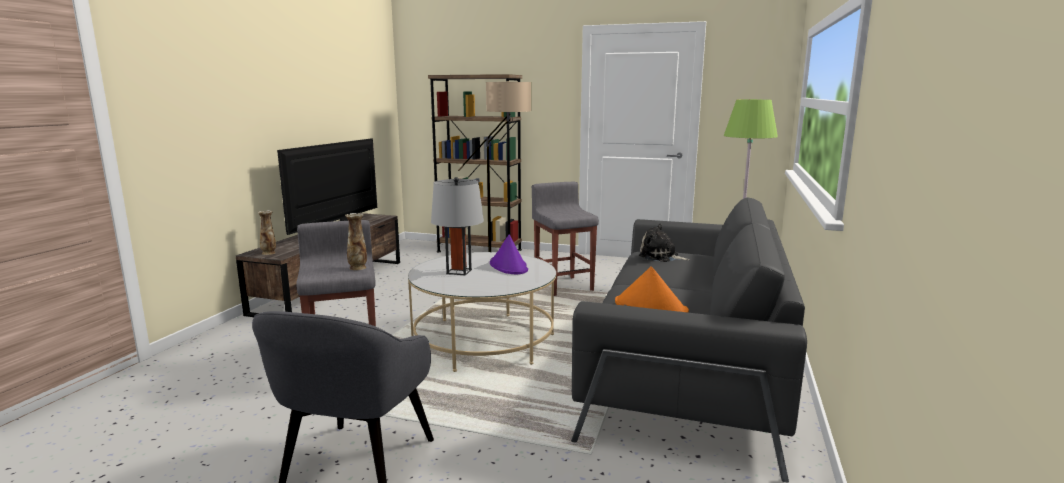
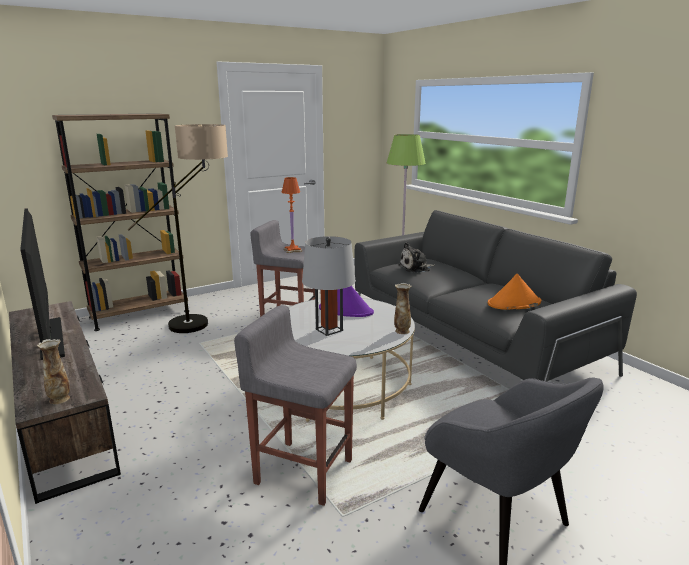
camera: 50 degrees left, 5 degrees up
(358, 268) = (322, 357): vase -> vase (402, 331)
(568, 213) = (292, 250): none -> orange table lamp

